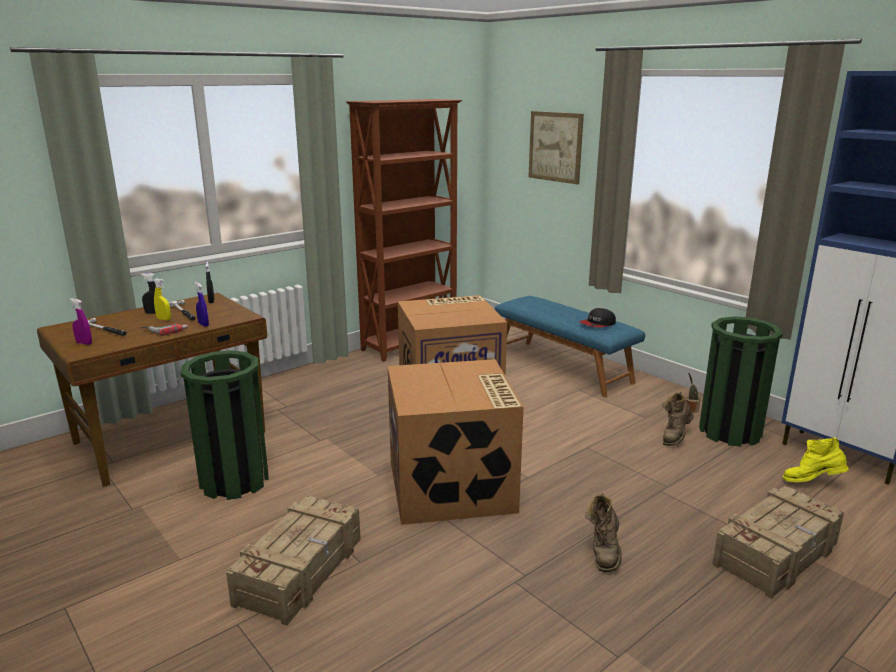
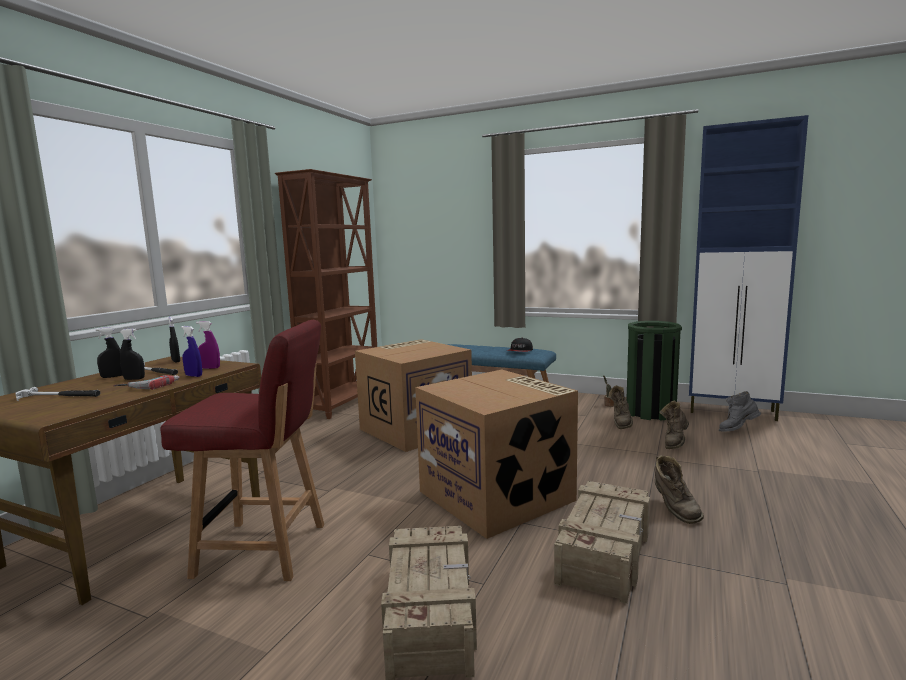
camera: 25 degrees left, 10 degrees down
(84, 343) = (43, 409): purple spray bottle -> purple spray bottle (210, 368)
(164, 319) = (134, 379): yellow spray bottle -> black spray bottle
(234, 481) = (265, 550): green trash can -> red chair
(555, 147) = (446, 219): picture -> none
(706, 478) = (674, 443): none -> brown boot
(777, 554) = (779, 477): crate -> crate (605, 552)
(812, 482) = (737, 430): yellow boot -> grey boot

